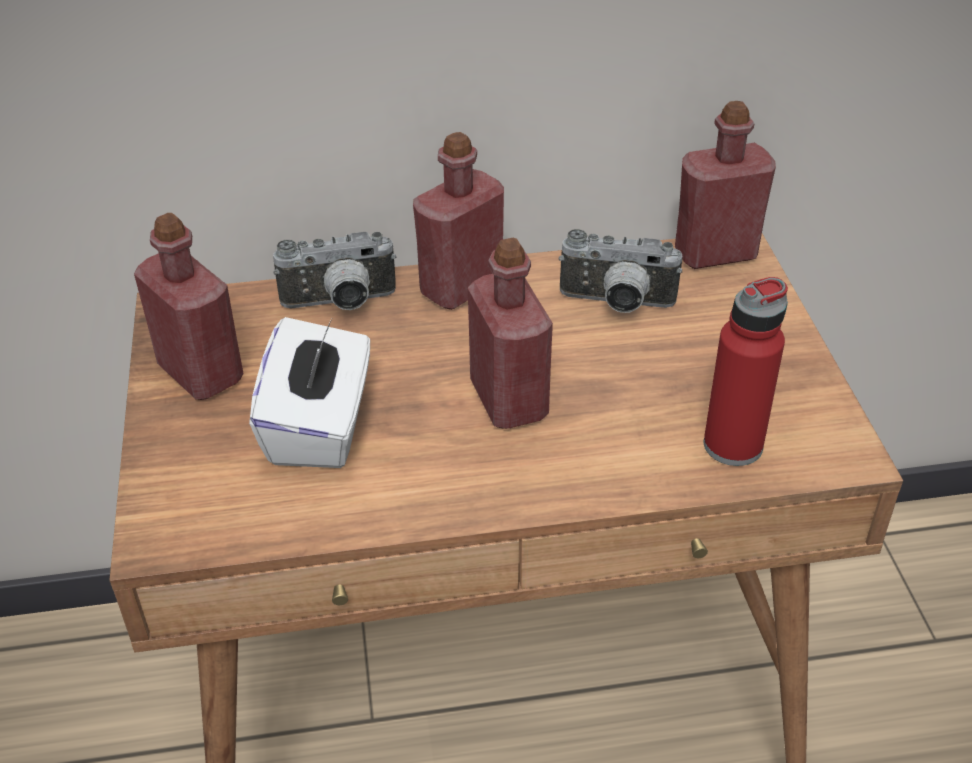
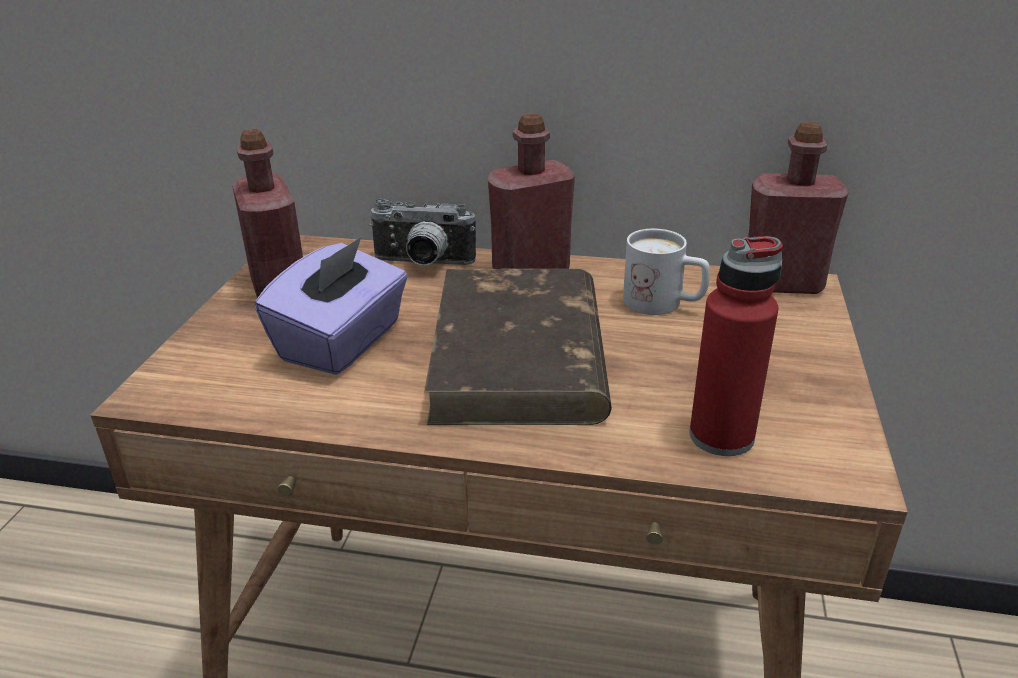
camera: 20 degrees right, 10 degrees down
(320, 426) = (343, 342): white tissue box -> purple tissue box
(508, 400) = (519, 355): red bottle -> brown book
(616, 304) = (664, 304): camera -> white mug

